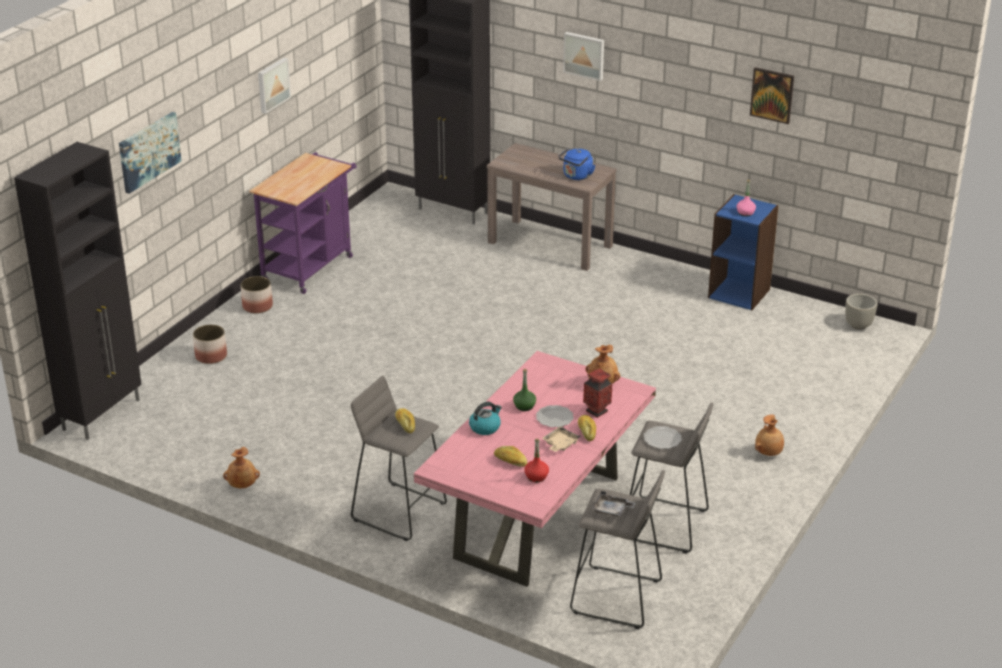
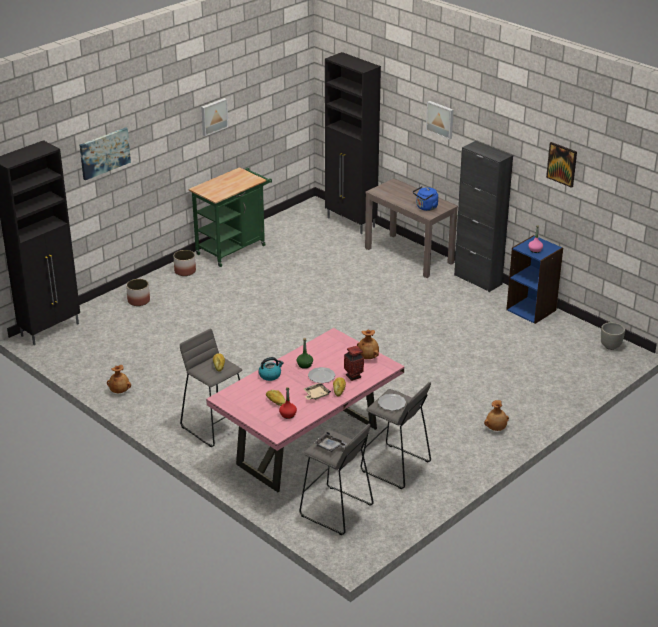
camera: 15 degrees right, 0 degrees up
(311, 265) = (234, 248): purple cart -> green cart
(653, 264) = (478, 280): none -> black cabinet

